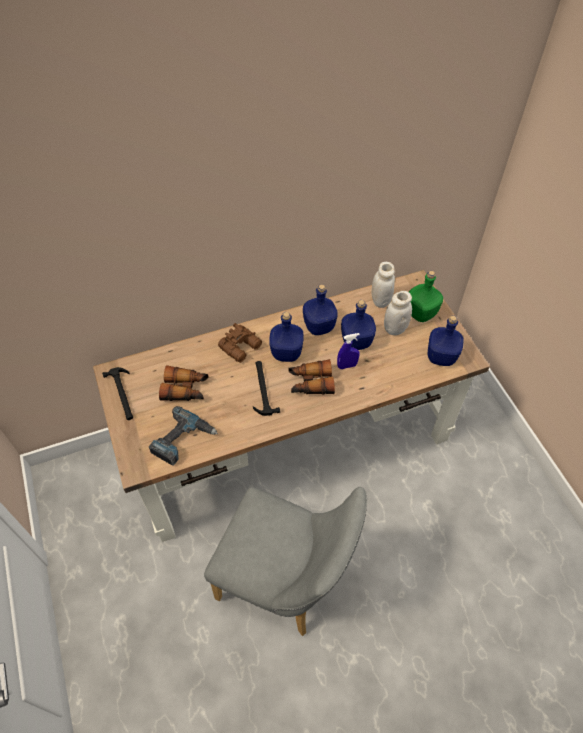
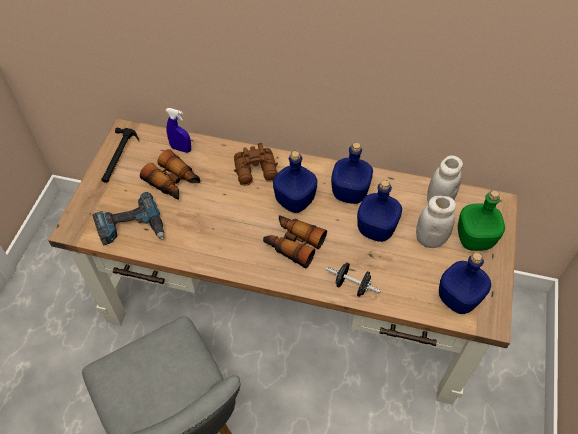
camera: 35 degrees right, 0 degrees up
(262, 389) = (242, 222): hammer -> none
(347, 366) = (345, 248): blue spray bottle -> blue spray bottle (181, 149)
(371, 387) = (352, 286): none -> black dumbbell

